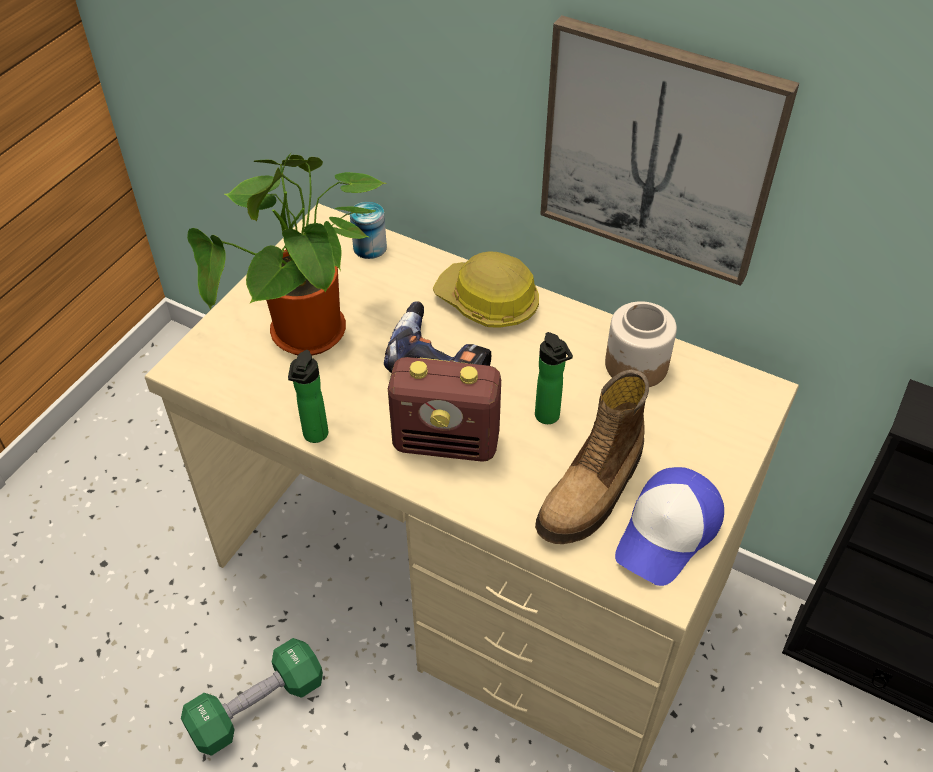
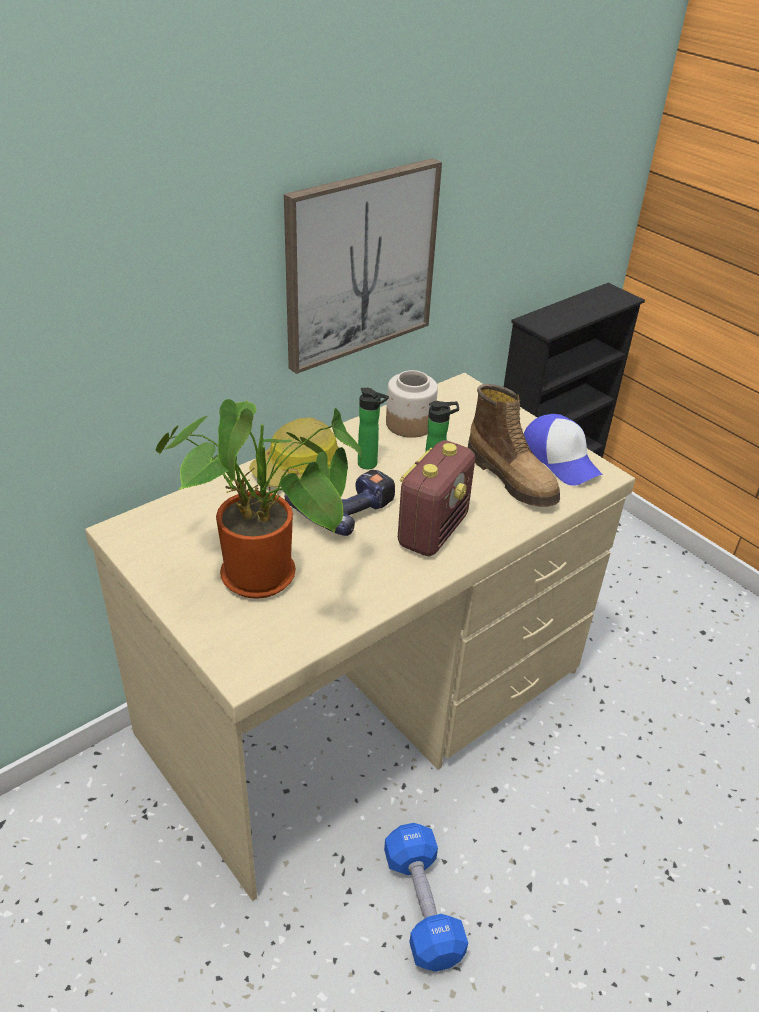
camera: 70 degrees left, 10 degrees down
(257, 706) = (422, 906): green dumbbell -> blue dumbbell
(314, 436) = (386, 602): bottle -> bottle (370, 465)
(370, 247) = (178, 512): can -> none

